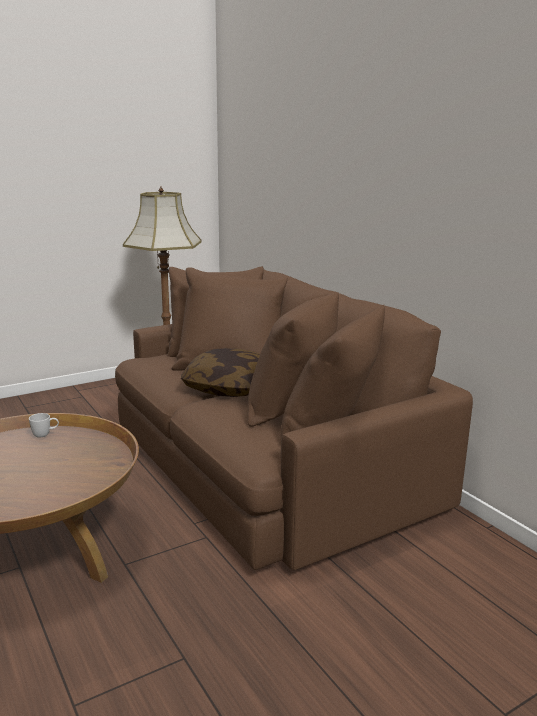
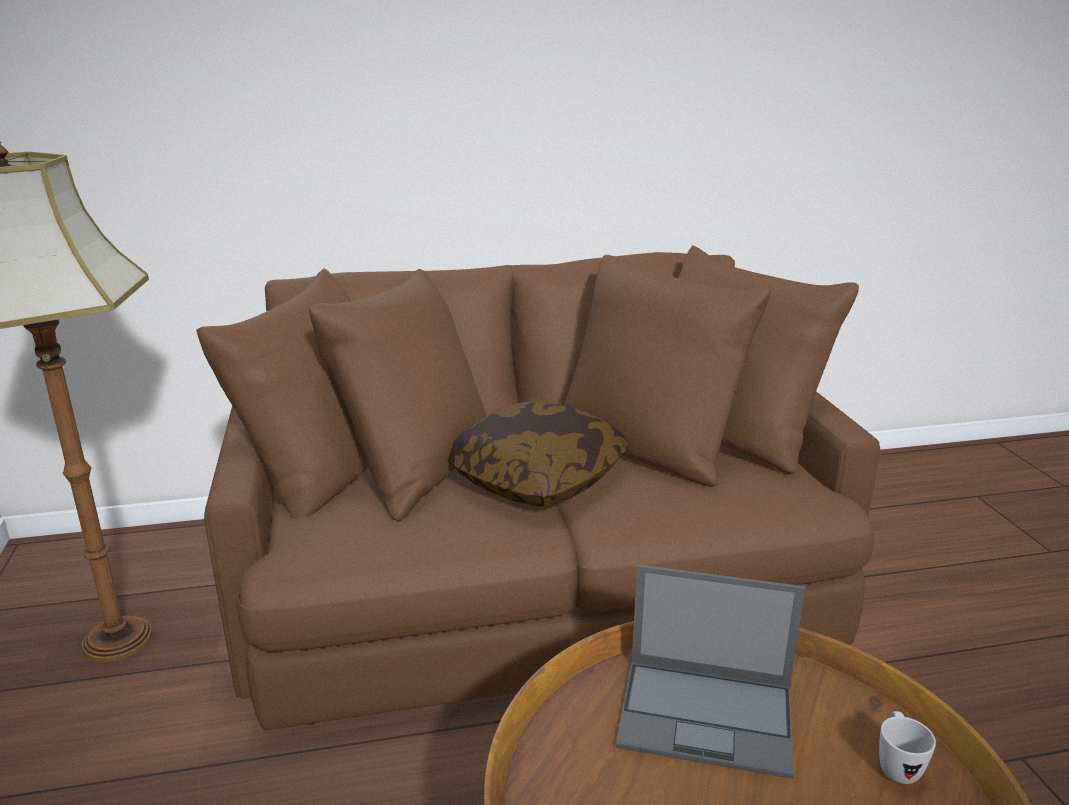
camera: 70 degrees left, 5 degrees up
(45, 435) = (568, 762): white mug -> white mug (896, 765)
(76, 458) = (708, 716): none -> laptop

